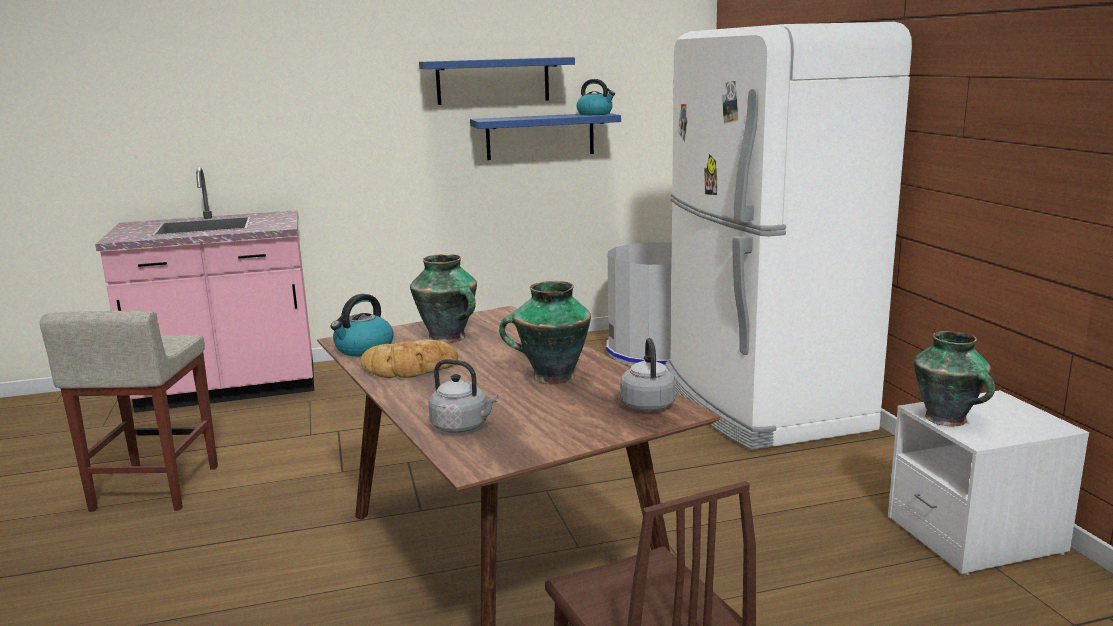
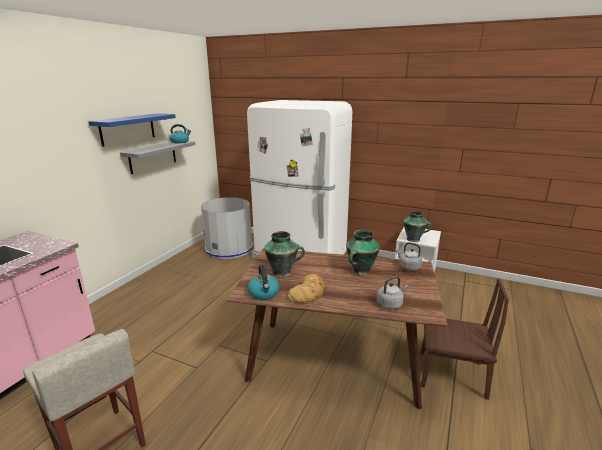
camera: 50 degrees left, 5 degrees up
(540, 136) = (153, 156): blue shelf -> grey shelf

